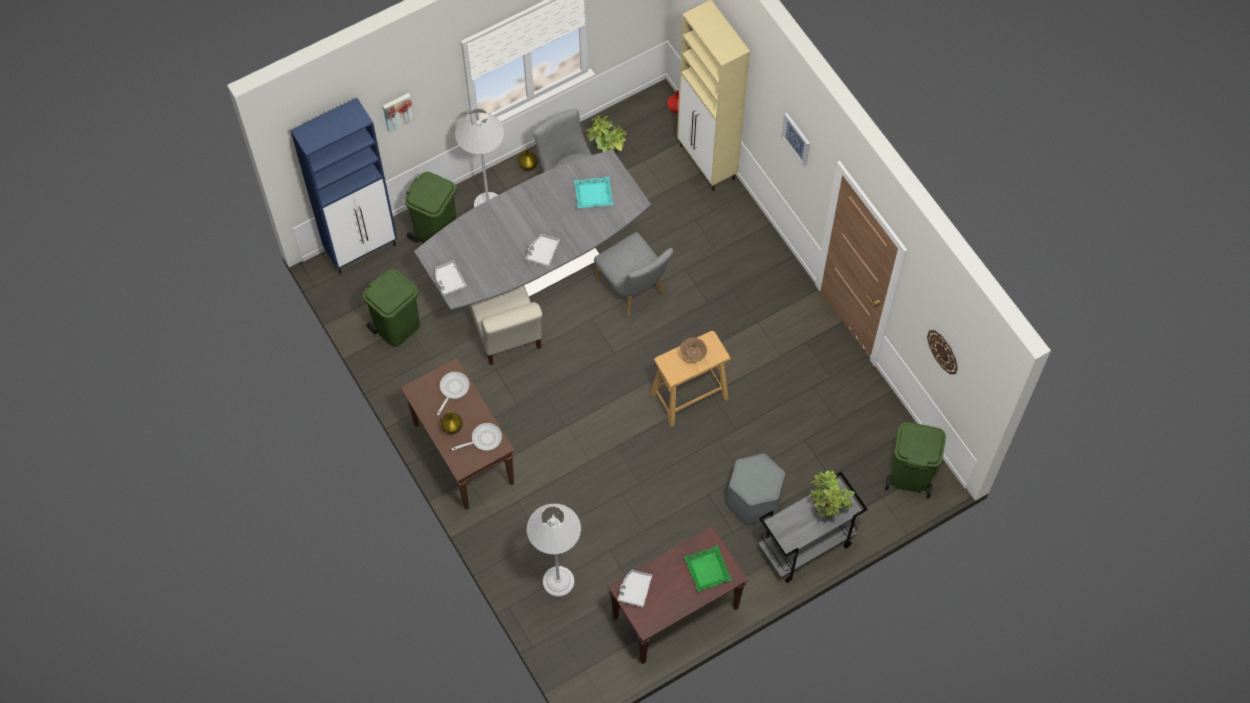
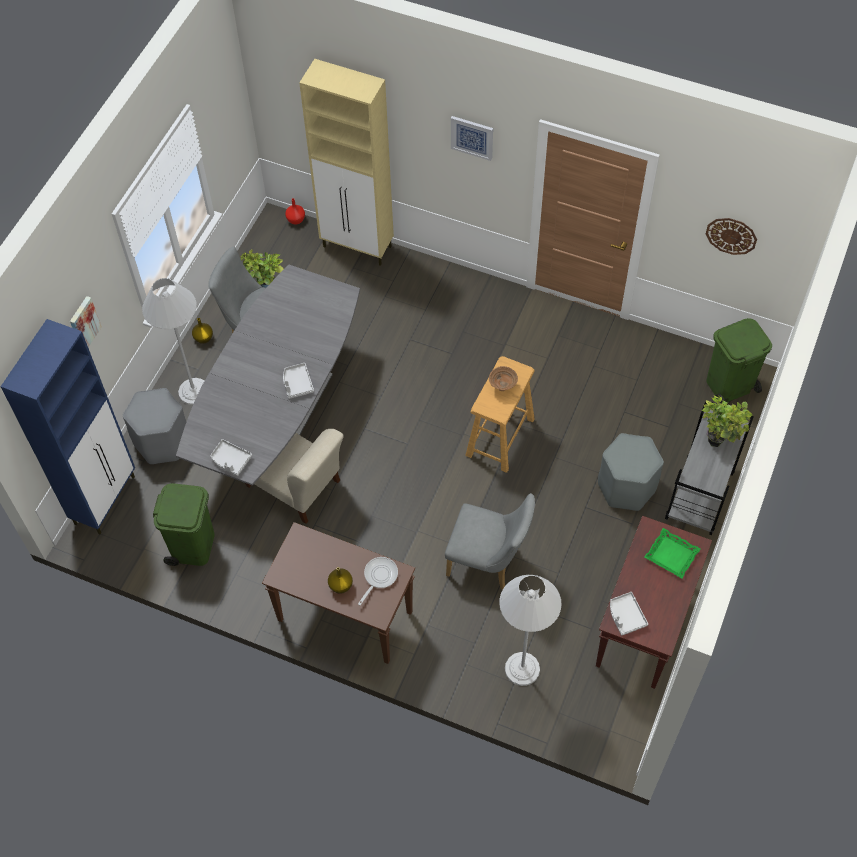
camera: 35 degrees left, 5 degrees down
(436, 230) = (162, 441): green trash can -> grey stool
(453, 389) = (313, 552): frying pan -> none
(593, 194) = (302, 309): turquoise tray -> none
(634, 290) = (381, 382): grey chair -> grey chair (488, 562)

